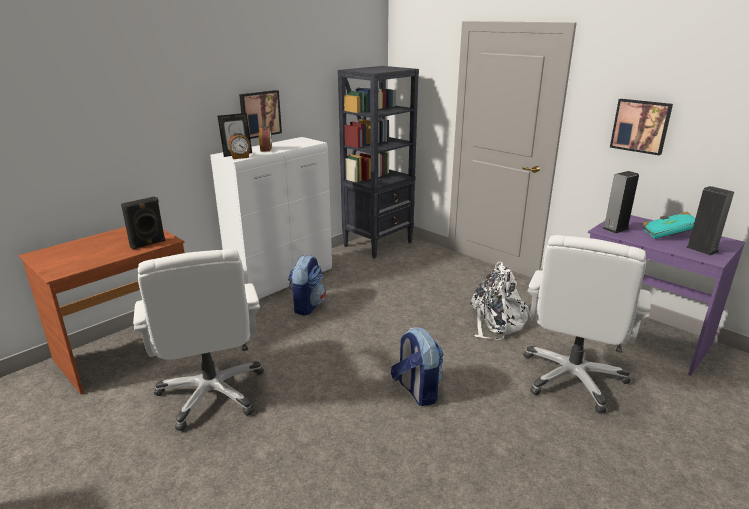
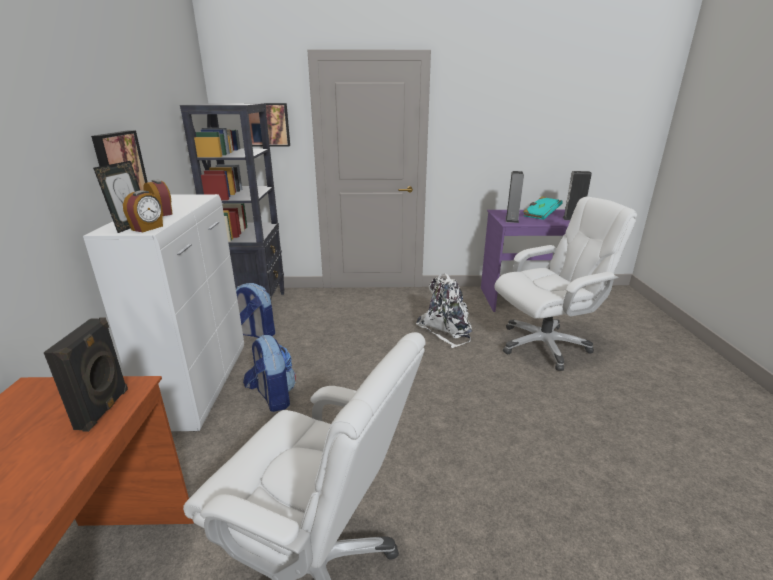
camera: 45 degrees left, 0 degrees up
(416, 391) = (484, 416): backpack -> backpack (255, 333)
(572, 378) = (544, 345): white office chair -> white office chair turned 90 degrees counterclockwise
(641, 126) = (495, 136): picture -> picture (268, 124)

